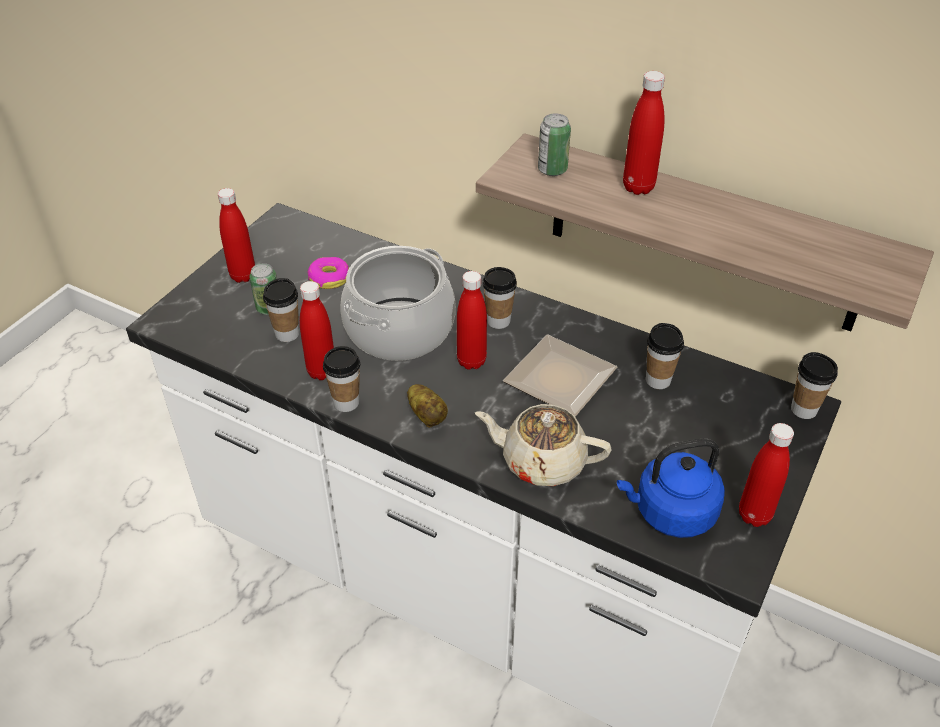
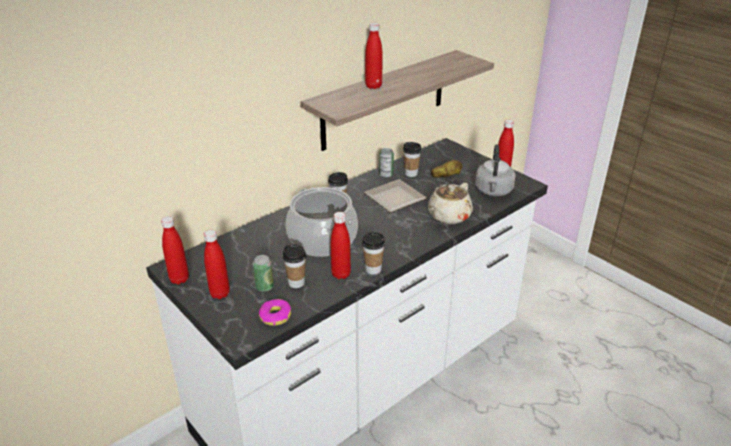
camera: 70 degrees left, 10 degrees down
(329, 278) = (253, 257): donut -> donut (275, 316)
(427, 415) = (399, 243): potato -> potato (446, 176)
(471, 361) = (365, 221): red bottle -> red bottle (179, 279)
(552, 170) = (342, 100): can -> can (386, 174)
(670, 512) = (493, 191): blue kettle -> grey kettle
(804, 409) = (448, 146): cup -> none

